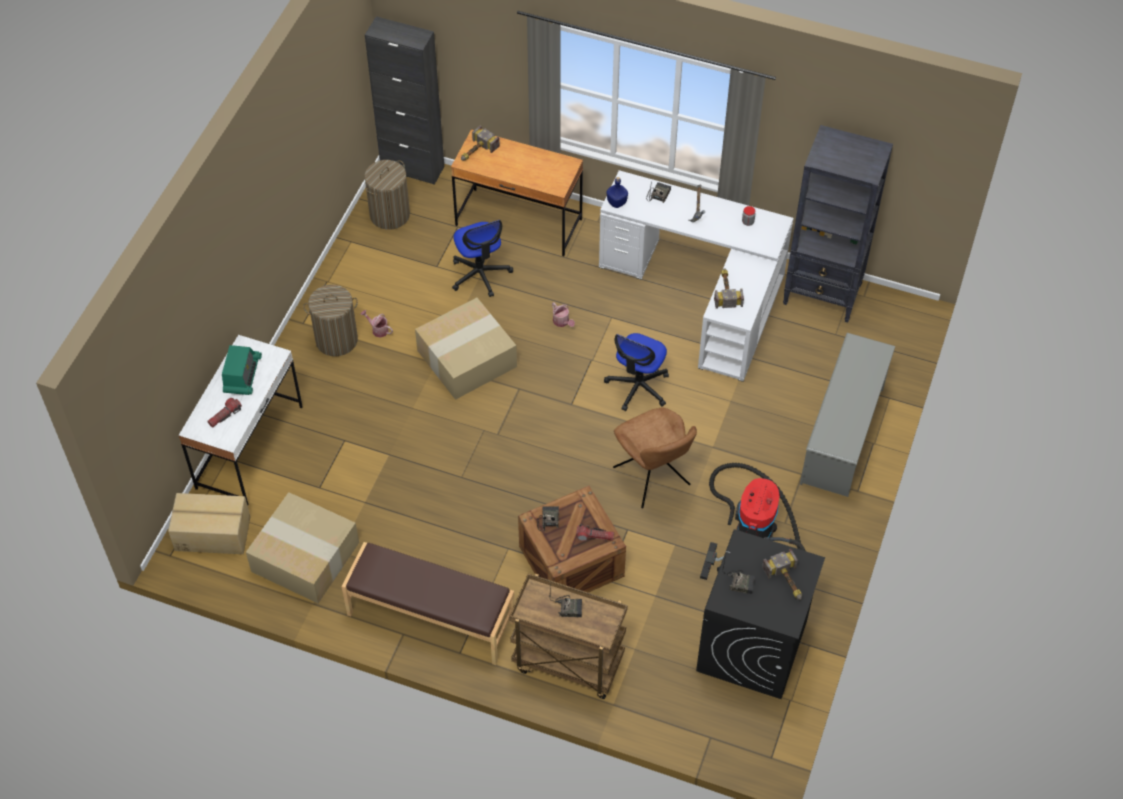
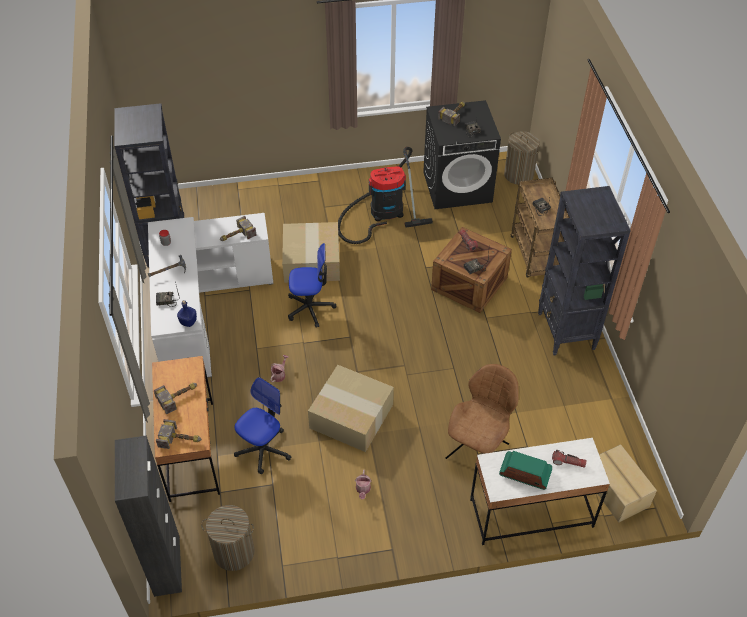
camera: 120 degrees left, 5 degrees down
(242, 375) = (525, 473): radio -> radio turned 45 degrees clockwise
(303, 557) = (585, 423): cardboard box -> cardboard box (312, 262)
(336, 340) = (392, 514): laundry basket -> laundry basket (519, 175)
(430, 618) = (566, 332): brown bench -> black bookcase
(526, 165) = (179, 396): none -> hammer
(653, 478) = (378, 271): brown chair -> brown chair (478, 449)
(842, 435) = (281, 199): grey shoe rack -> none

